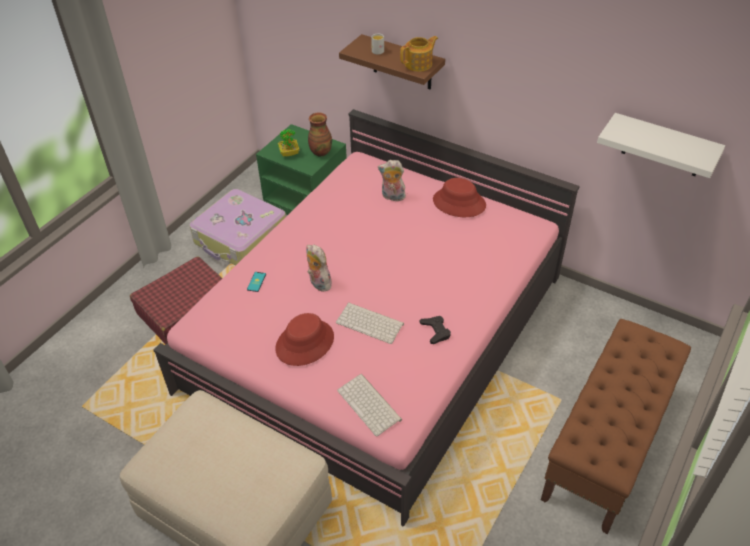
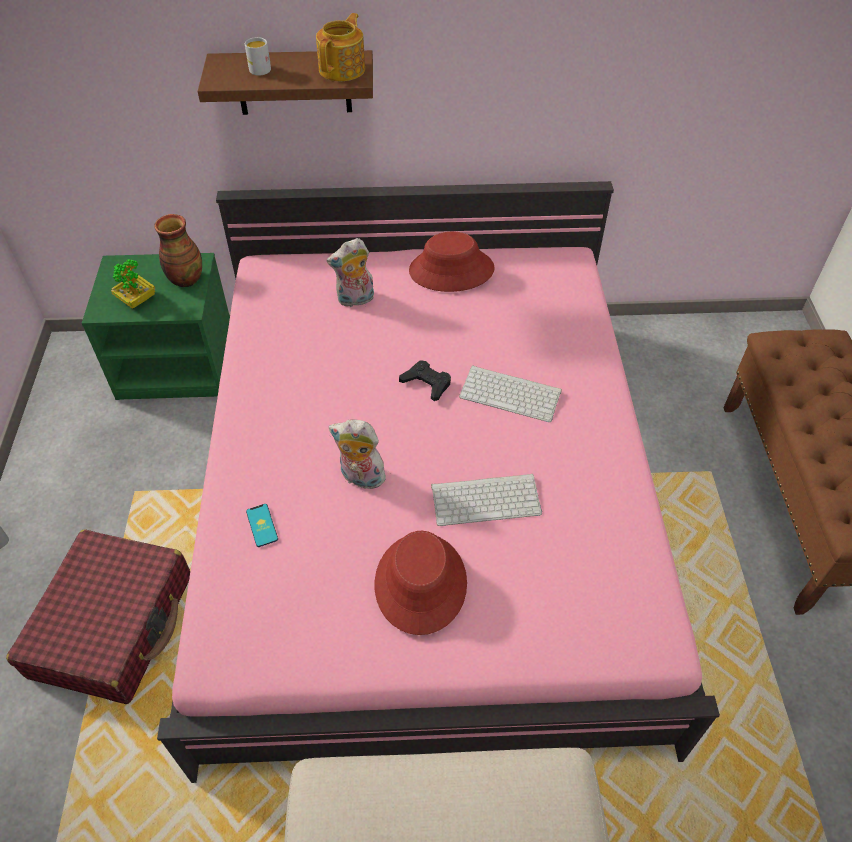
camera: 35 degrees left, 5 degrees up
(240, 238) = (116, 466): suitcase -> none
(370, 405) = (596, 625): keyboard -> keyboard (512, 393)
(435, 331) = (581, 464): black game controller -> black game controller (426, 383)
(663, 146) = (731, 79): white shelf -> none

